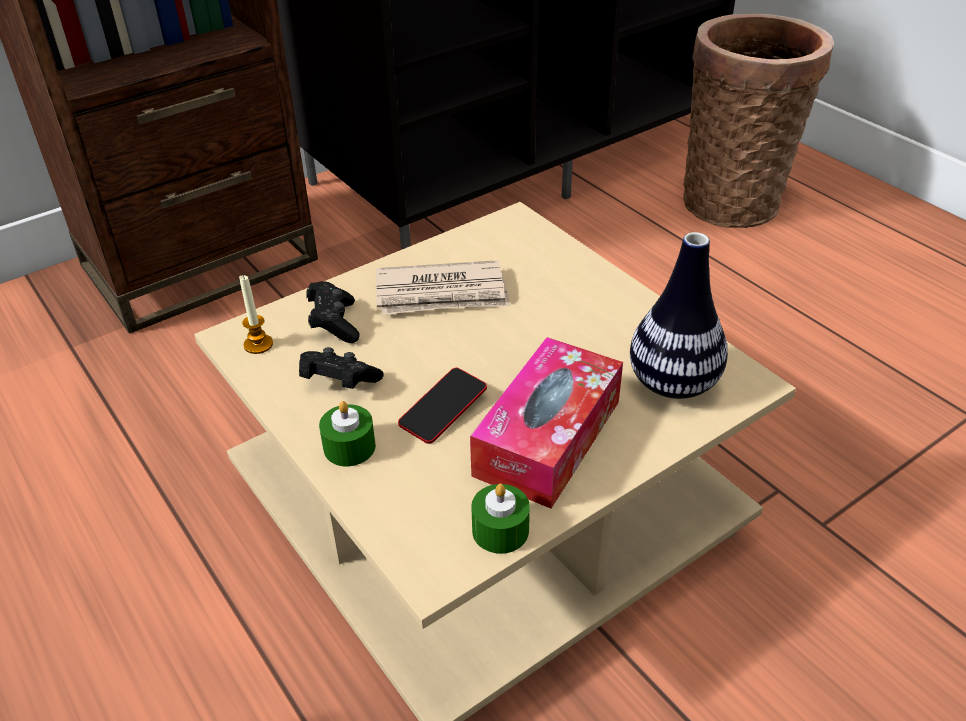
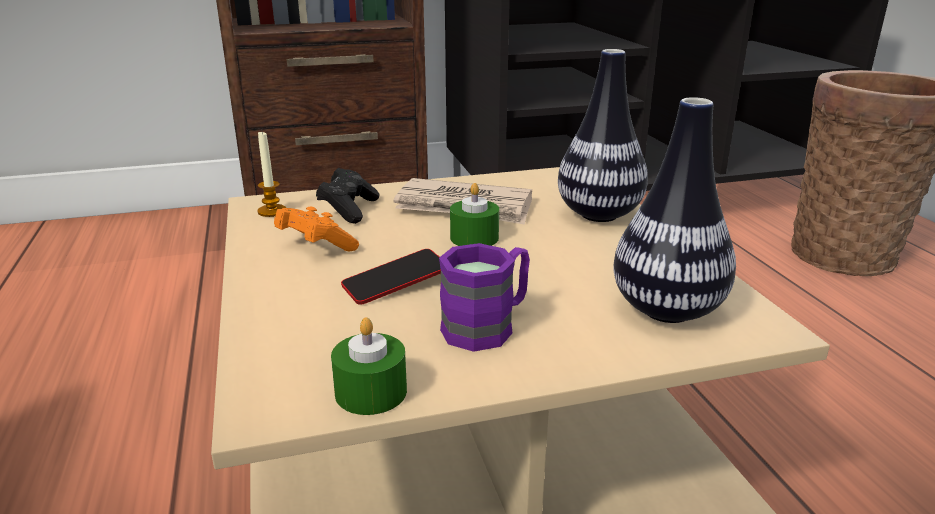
camera: 20 degrees right, 15 degrees down
(338, 383) = (315, 246): black game controller -> orange game controller
(349, 447) = (280, 291): green candle -> green candle (474, 238)
(548, 438) = (488, 325): tissue box -> purple mug
(568, 277) = (599, 215): none -> vase

